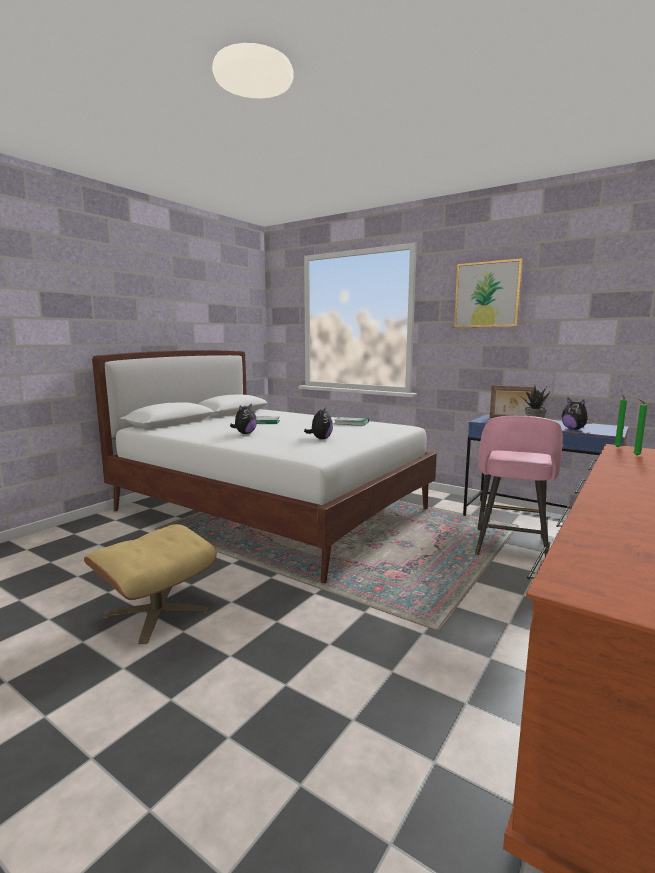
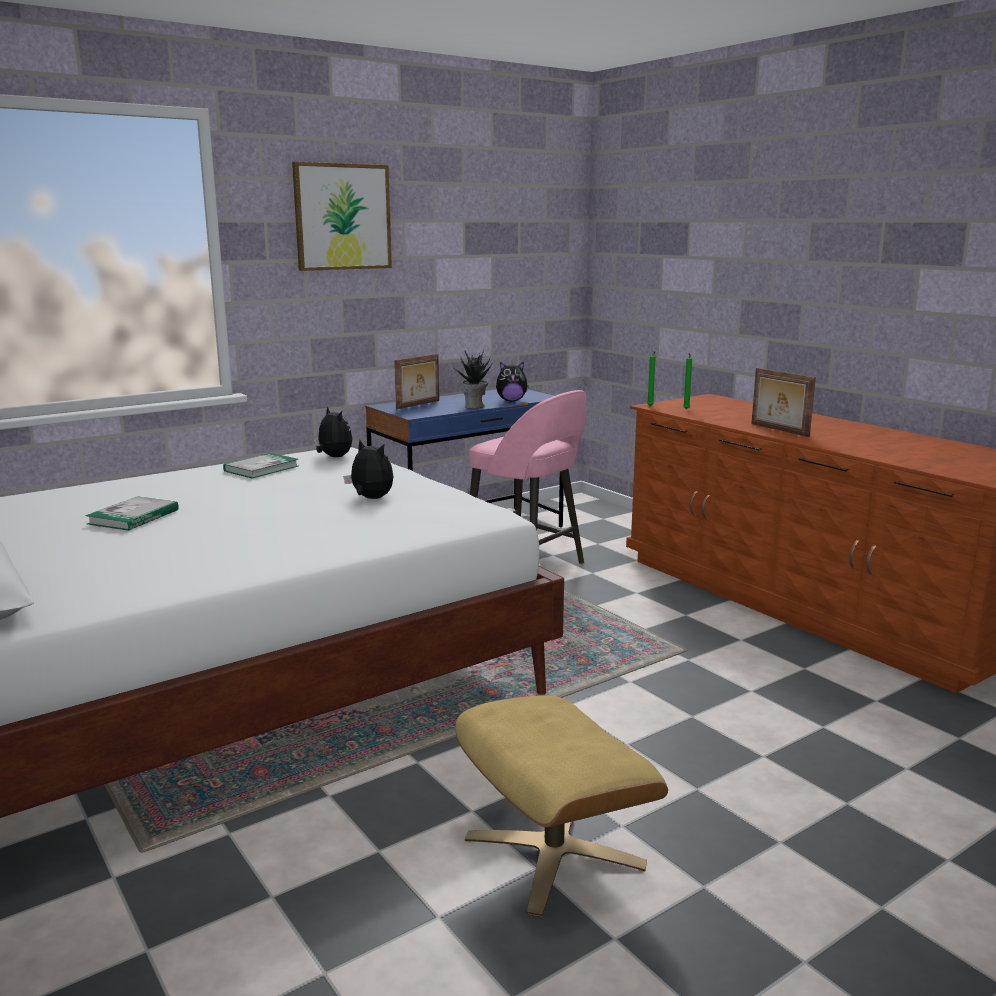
camera: 70 degrees left, 5 degrees up
(245, 433) = (244, 538): plush toy -> plush toy (333, 457)
(624, 484) = (778, 430): none -> picture frame

